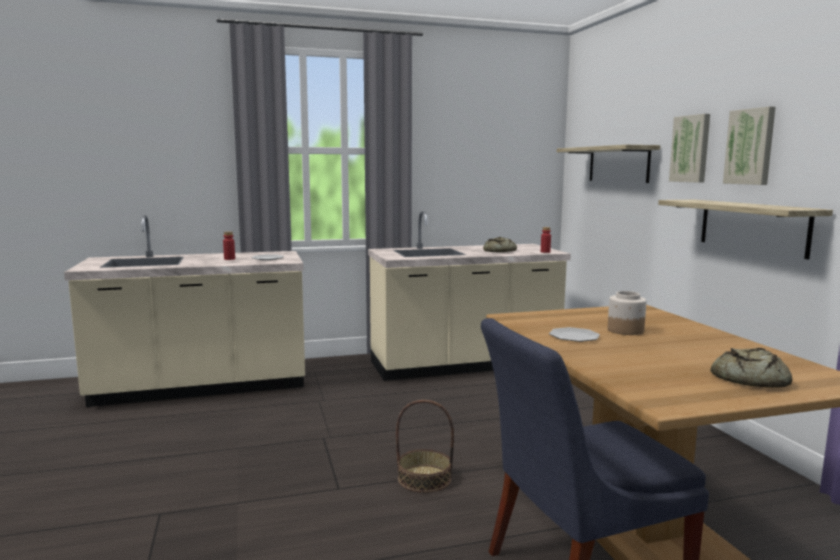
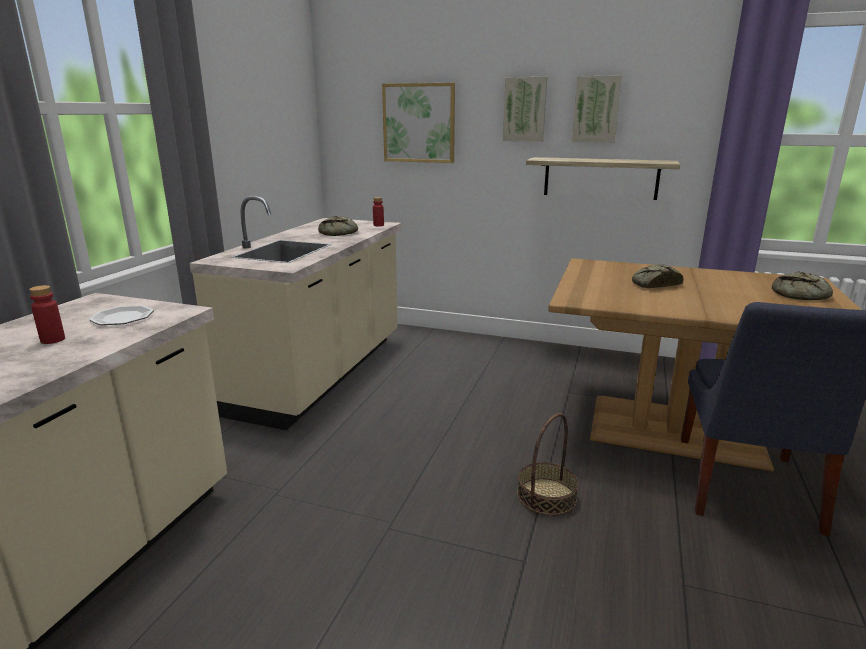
camera: 55 degrees left, 10 degrees up
(574, 337) = (663, 301): plate -> none
(618, 164) = (419, 123): shelf -> picture
(625, 330) = (654, 284): jar -> bread

